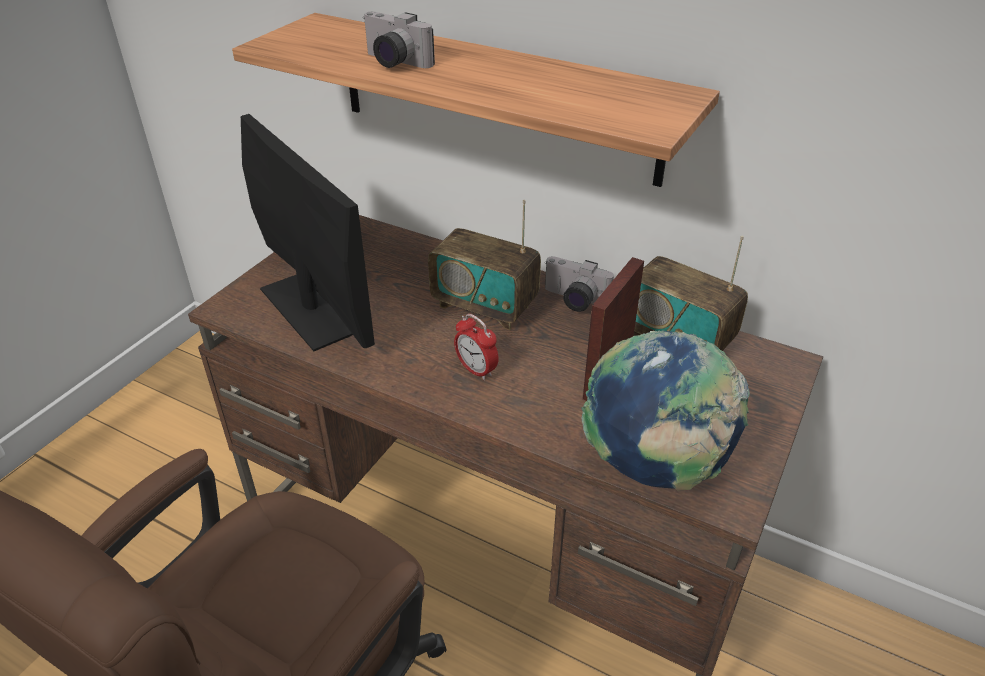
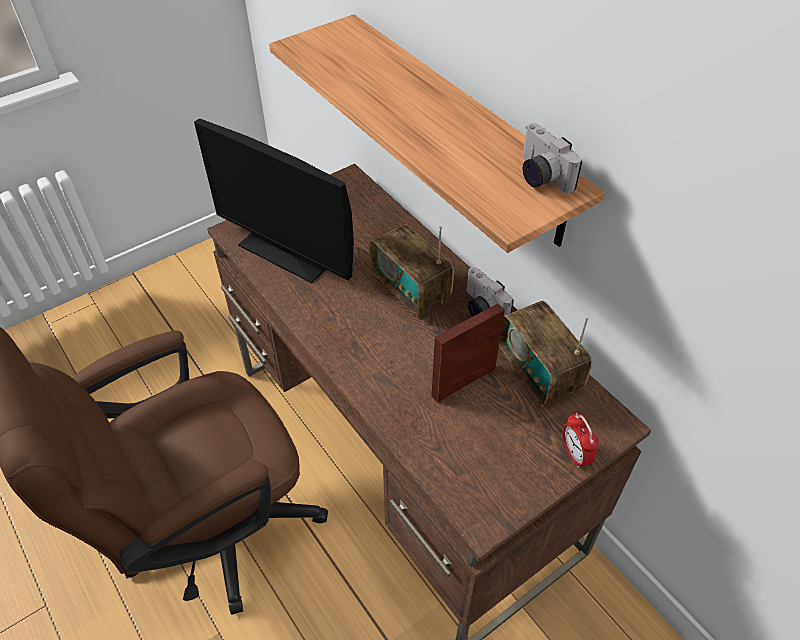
camera: 25 degrees right, 10 degrees up
(311, 309) = (288, 251): monitor -> monitor turned 135 degrees clockwise
(392, 62) = (370, 89): camera -> camera (539, 176)
(476, 370) = (371, 343): alarm clock -> alarm clock (575, 454)
(654, 467) = (446, 470): globe -> none

